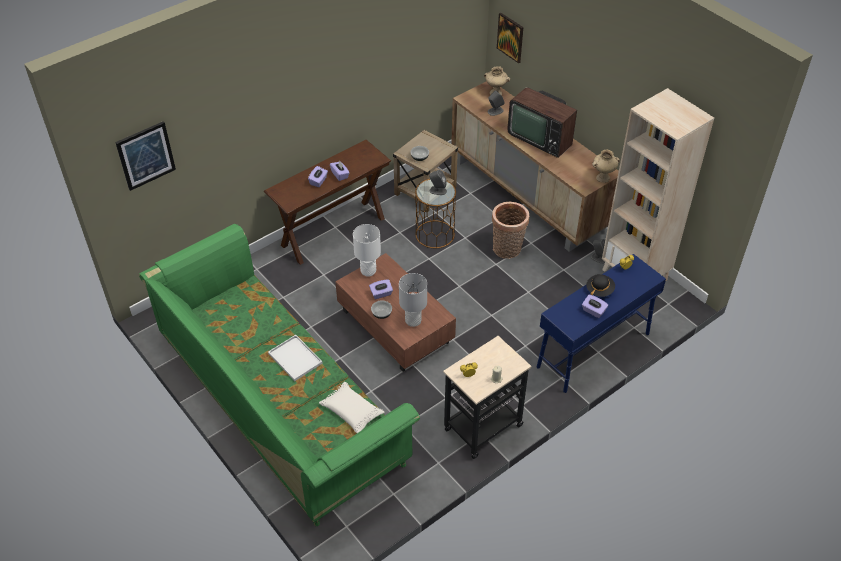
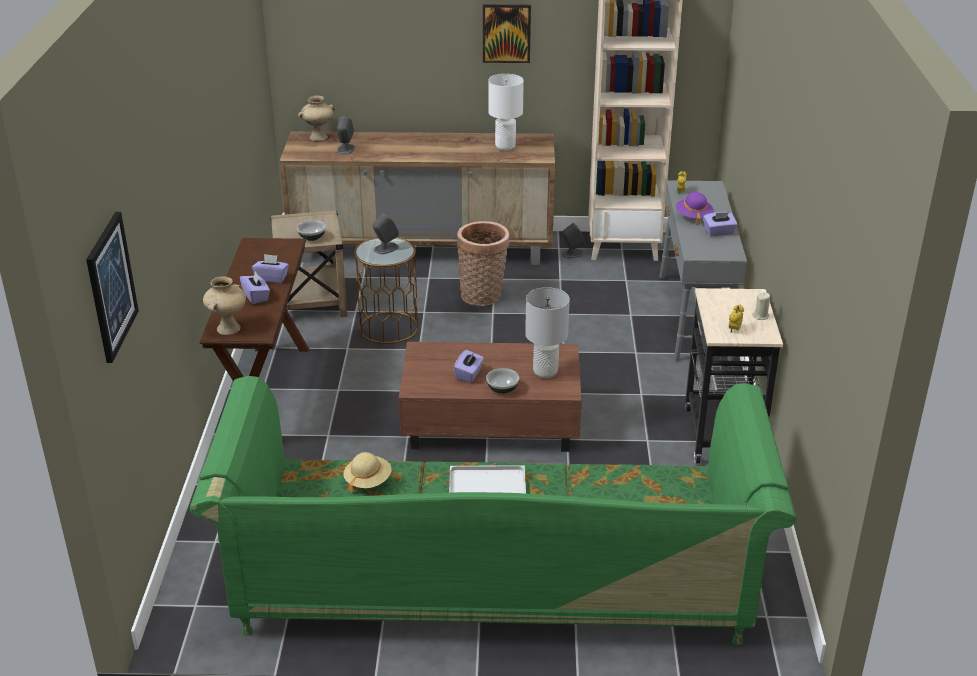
camera: 50 degrees left, 15 degrees down
(260, 313) = (368, 481): none -> beige hat
(351, 410) = (630, 483): white pillow -> none
(368, 272) = (420, 367): white table lamp -> white table lamp (505, 147)
(510, 37) = (317, 47): picture -> picture (506, 33)
(541, 136) = (429, 145): television -> none
(592, 350) = (692, 317): blue console table -> grey console table
(599, 290) = (693, 216): black hat -> purple hat
(603, 177) = (543, 144): beige vase -> beige vase (228, 328)

